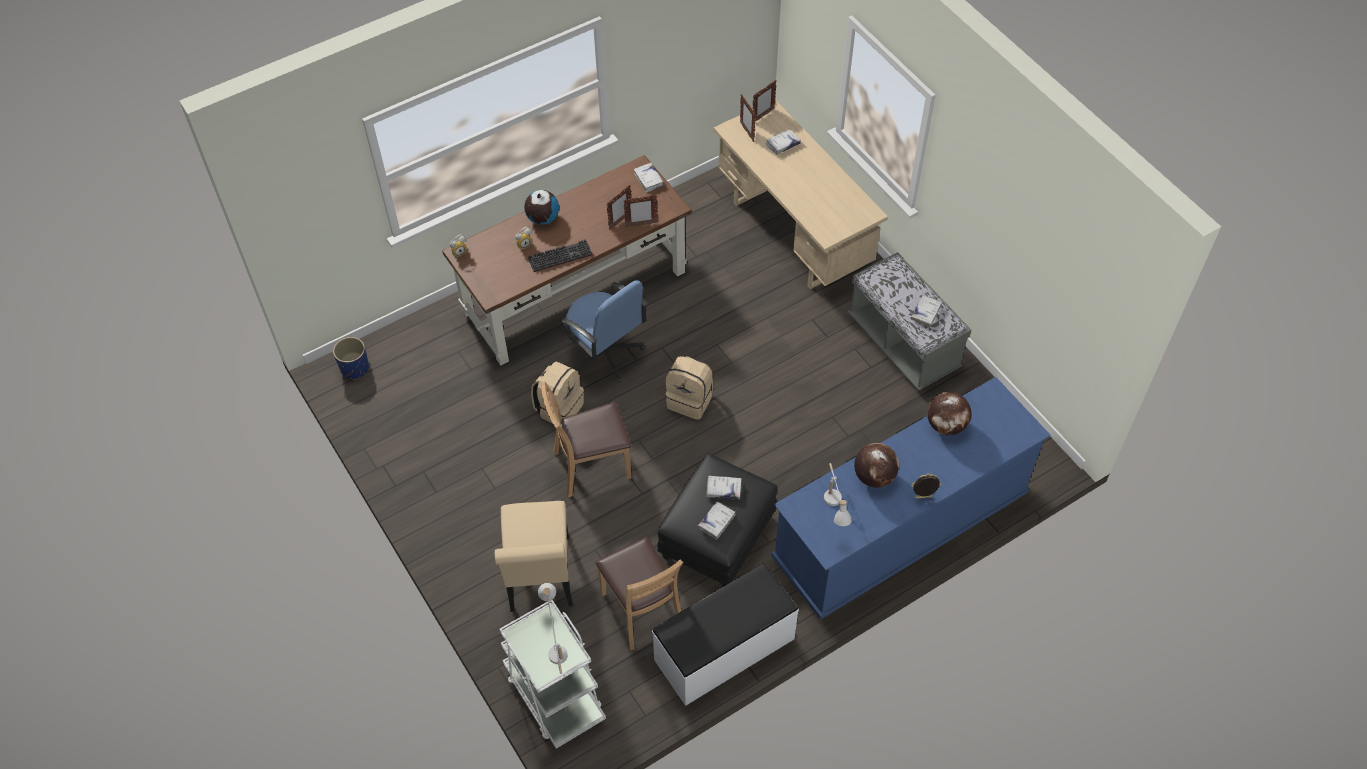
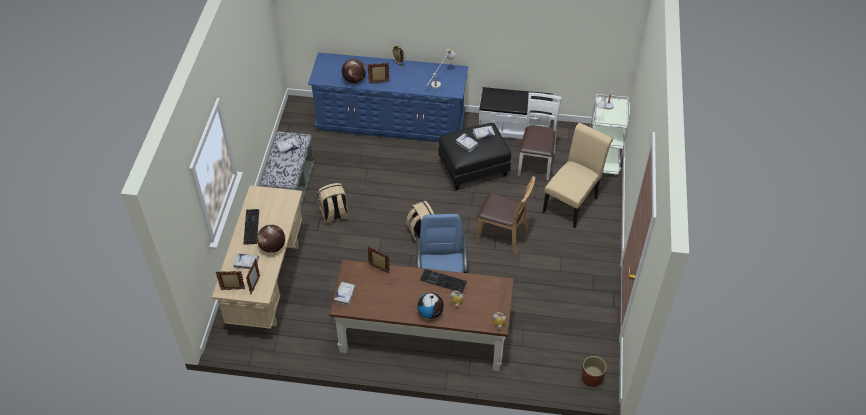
camera: 140 degrees left, 5 degrees down
(355, 368) = (591, 378): blue planter -> brown planter
(559, 408) = (493, 274): beige backpack -> beige backpack (334, 214)
(620, 221) = (388, 280): picture frame -> picture frame (379, 83)
(641, 610) = (536, 162): brown chair -> white chair
(826, 178) = (250, 226): none -> keyboard
(874, 476) = (409, 82): globe -> globe (272, 247)

